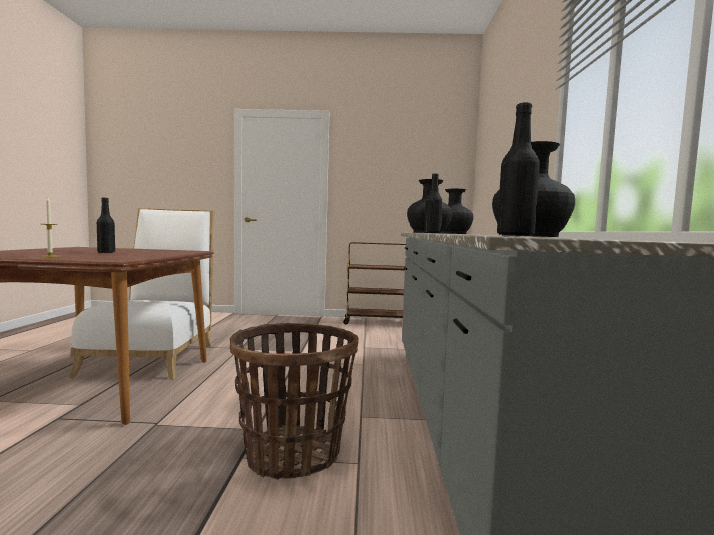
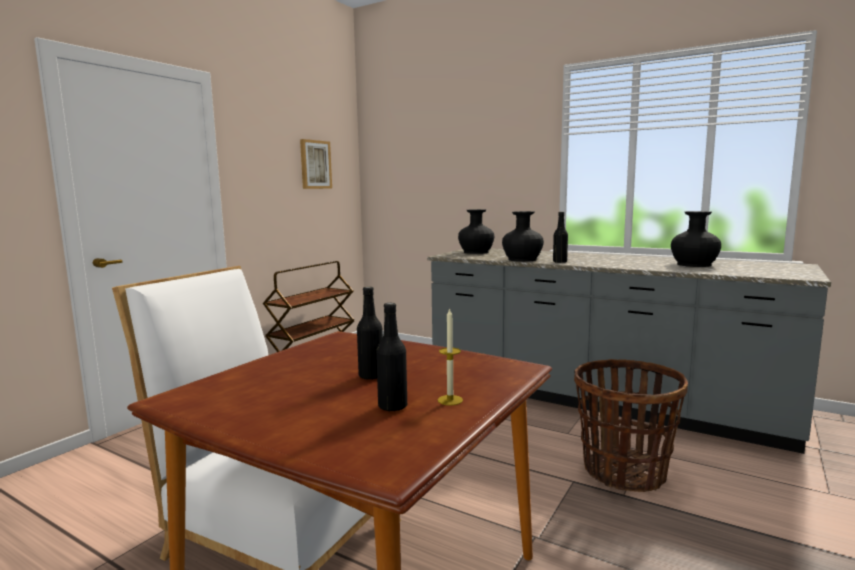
camera: 60 degrees left, 5 degrees up
(418, 168) = (315, 164): none -> picture
(515, 235) = (783, 275): black bottle -> black bottle (392, 406)

